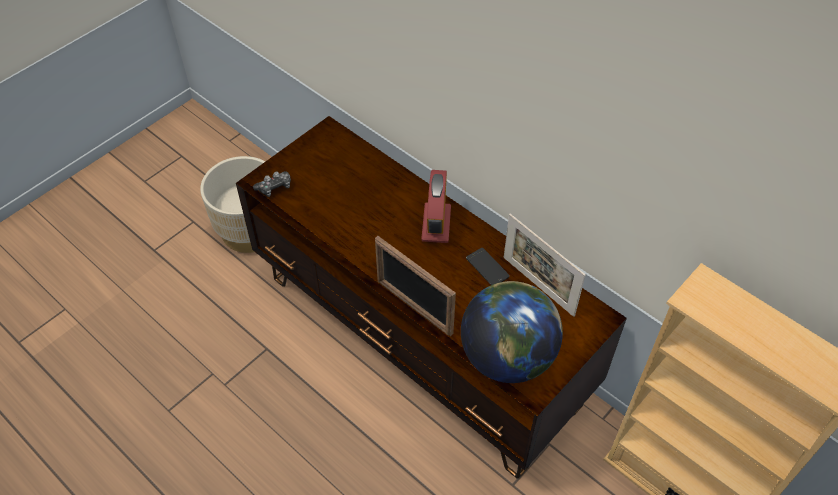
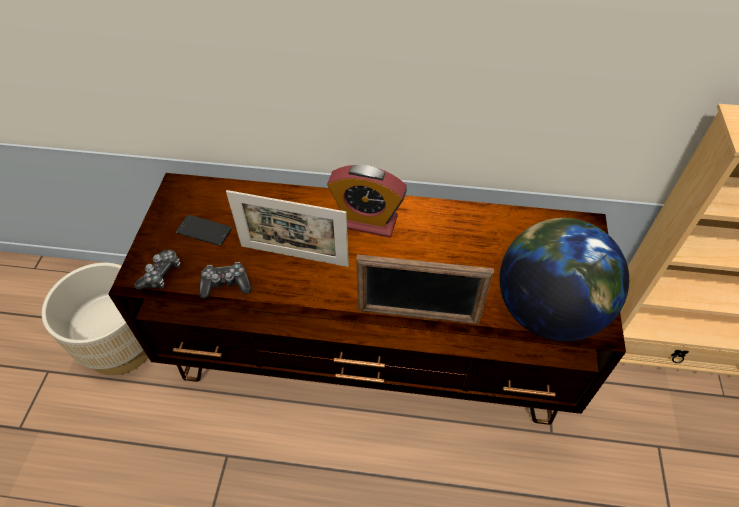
camera: 35 degrees left, 0 degrees up
(308, 216) = (226, 284): none -> game controller
(436, 224) = (367, 221): alarm clock -> alarm clock turned 45 degrees counterclockwise
(487, 267) = (451, 236): phone -> phone (204, 230)
(538, 286) = (510, 228): picture frame -> picture frame (294, 256)

